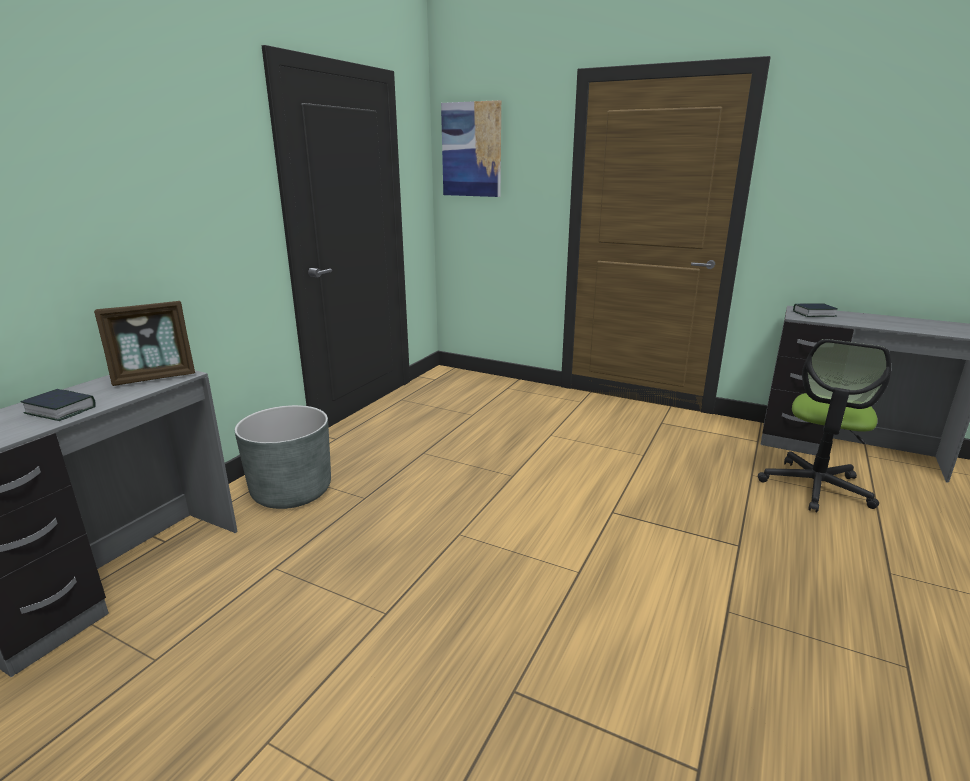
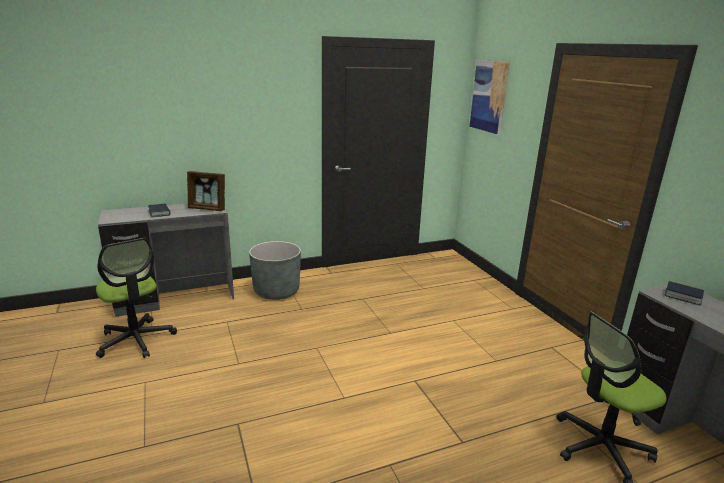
camera: 40 degrees right, 0 degrees up
(134, 688) = (136, 340): none -> office chair

